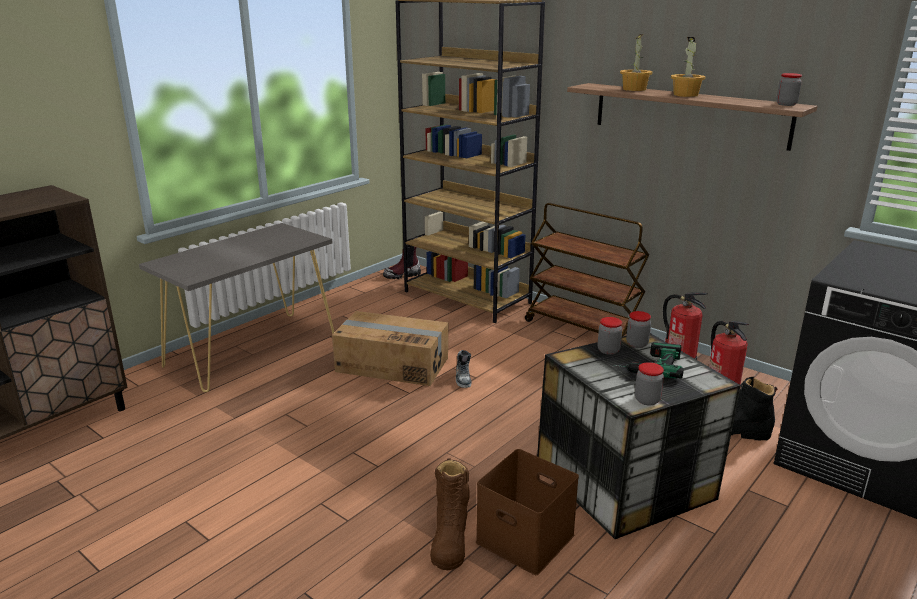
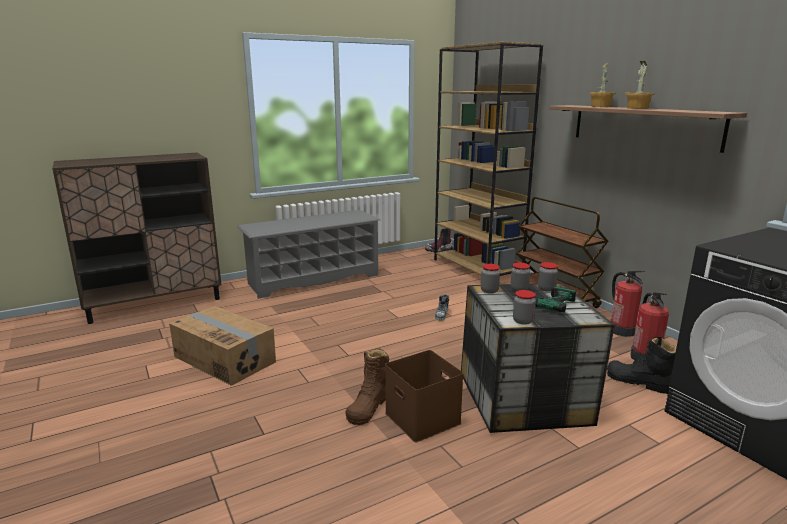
camera: 20 degrees right, 5 degrees down
(253, 350) = (313, 279): grey console table -> grey shoe rack
(392, 364) = (397, 299): cardboard box -> cardboard box (225, 359)
(786, 104) = (717, 111): jar -> jar (489, 291)

